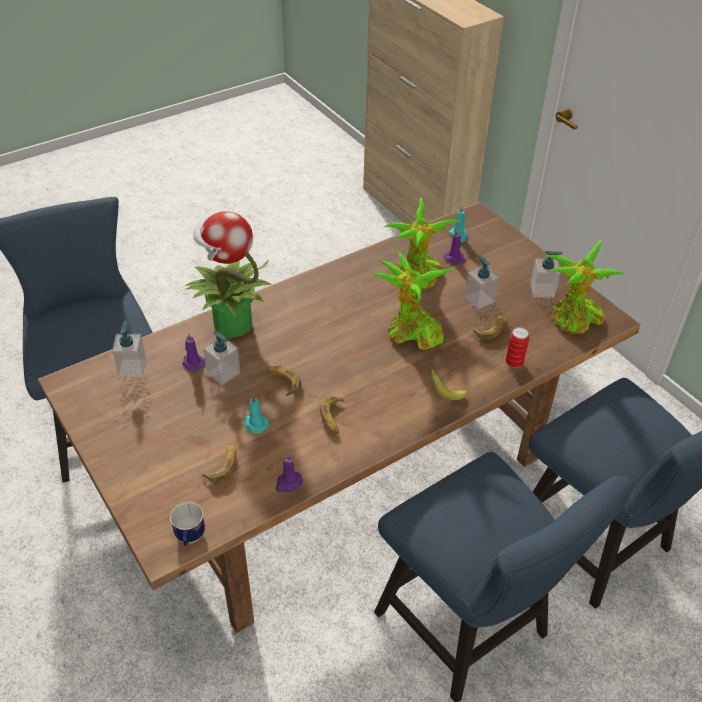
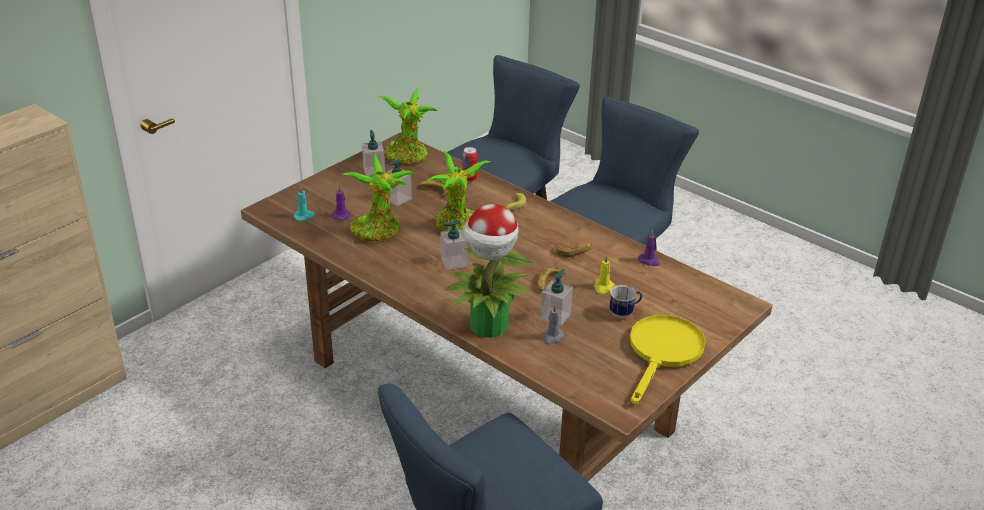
camera: 105 degrees left, 10 degrees down
(124, 440) = (663, 352): none -> yellow frying pan
(132, 367) = (578, 373): soap dispenser -> soap dispenser (453, 262)
(190, 538) = (727, 295): mug -> mug (624, 313)
(193, 363) = (552, 337): purple candle -> grey candle
(223, 465) = (654, 294): banana -> none
(255, 424) = (603, 287): turquoise candle -> yellow candle

